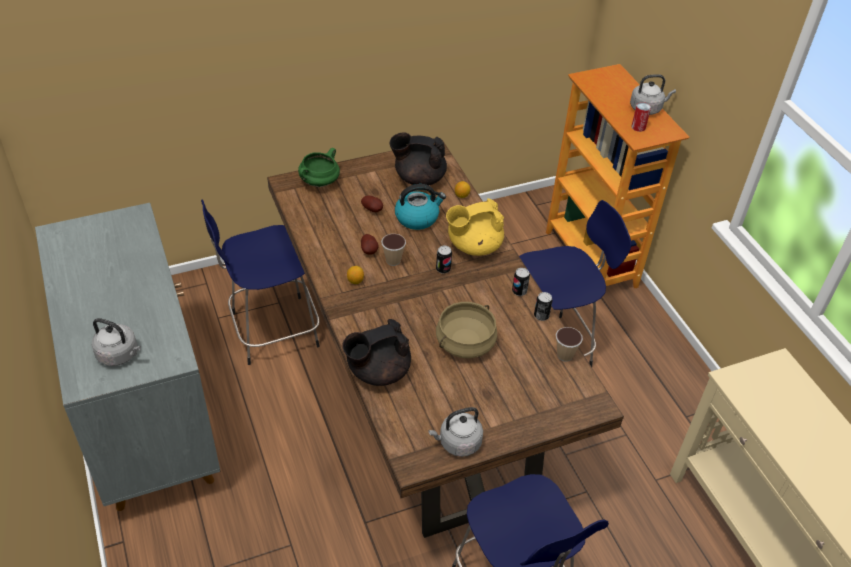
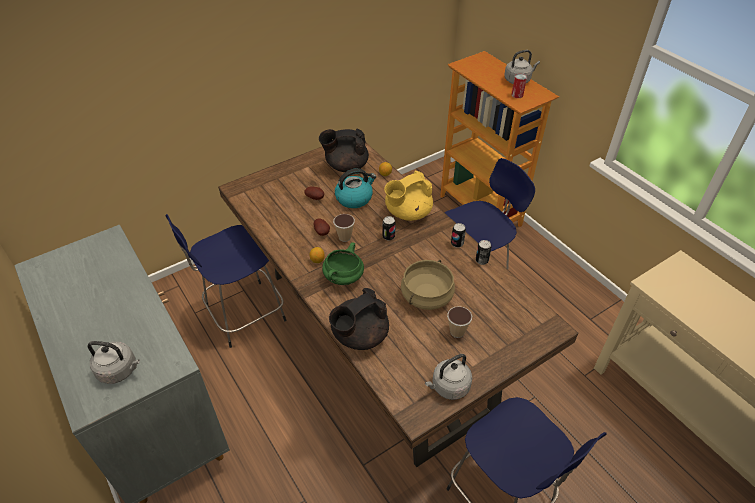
camera: 10 degrees left, 0 degrees up
(319, 183) = (264, 183): green cooking pot -> green cooking pot (343, 278)
(564, 355) = (512, 290): cup -> cup (457, 332)

